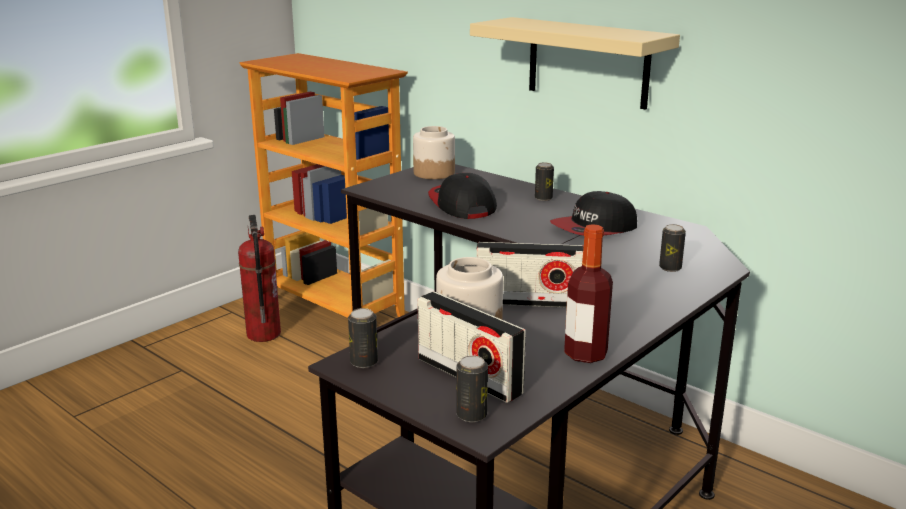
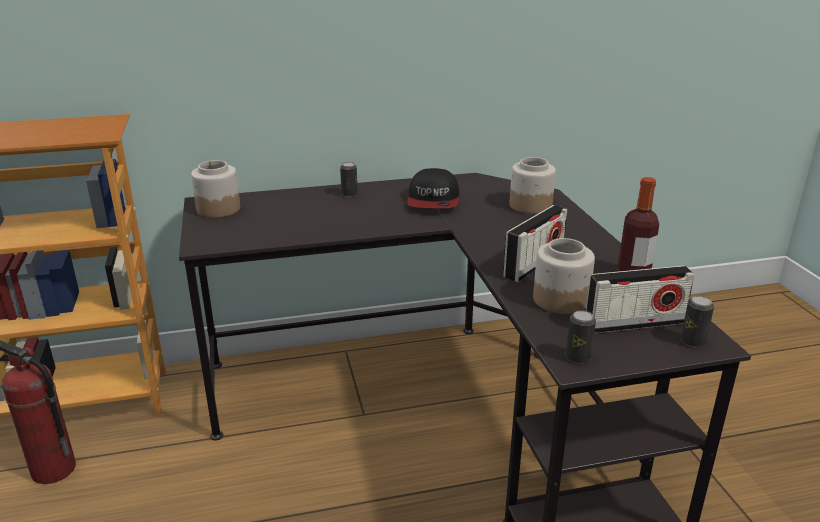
camera: 55 degrees left, 5 degrees up
(461, 204) = (312, 223): cap -> none
(588, 62) = (350, 65): beige shelf -> none
(670, 268) = (530, 206): can -> jar

